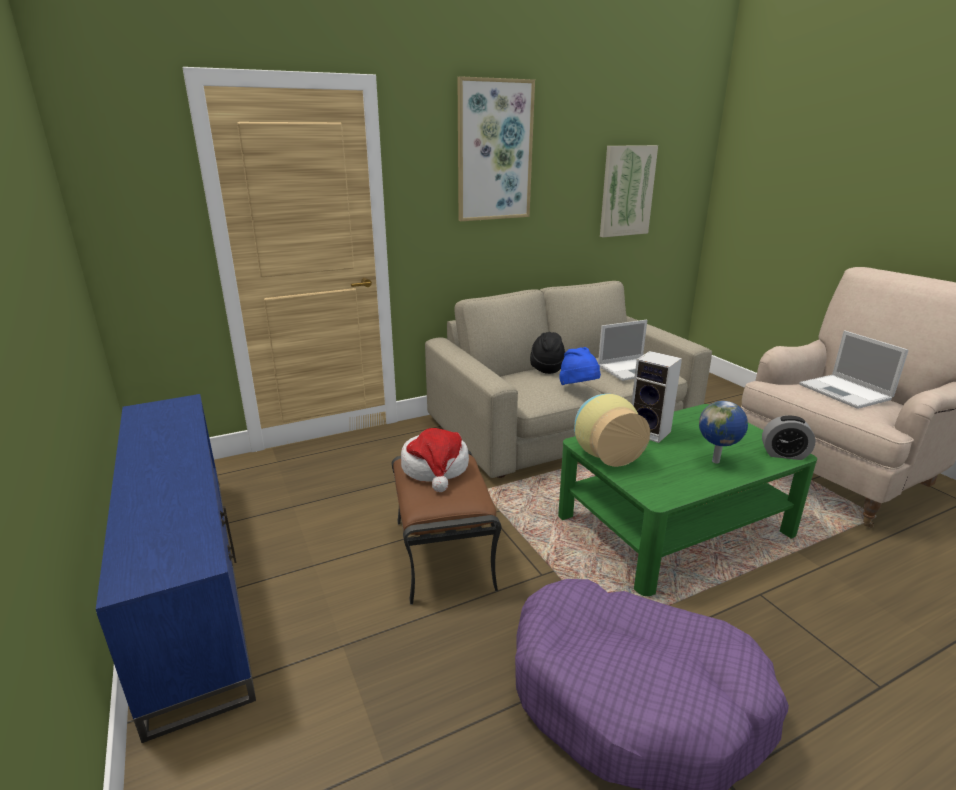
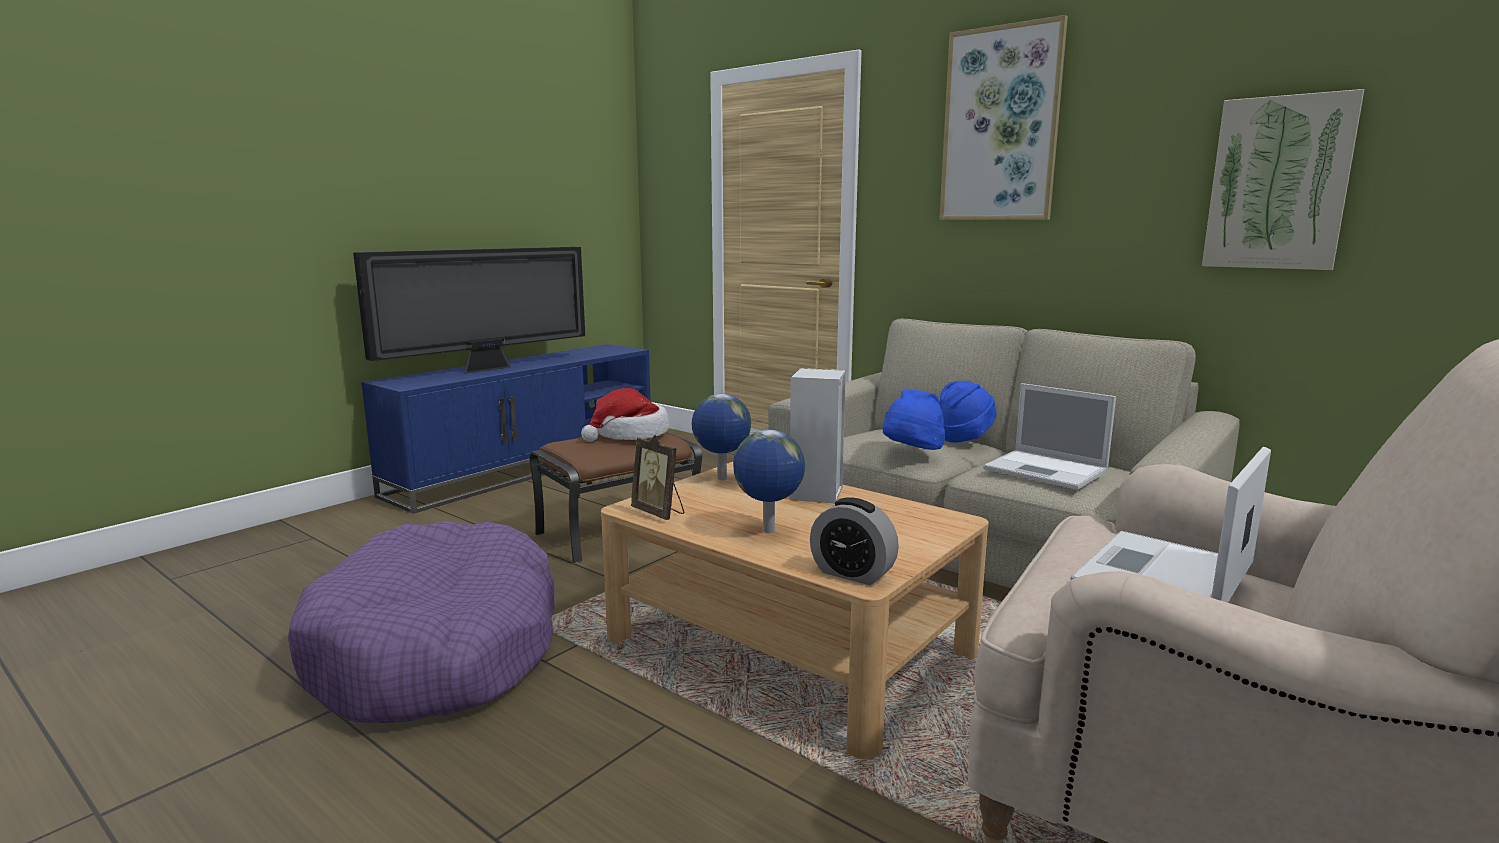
camera: 65 degrees right, 10 degrees down
(164, 494) = (488, 369): none -> television
(547, 368) = (963, 438): black hat -> blue hat
(605, 454) = (721, 479): vase -> globe
(672, 490) = (659, 513): none -> picture frame
(674, 524) = (789, 646): green coffee table -> beige coffee table
(784, 454) = (852, 573): alarm clock -> alarm clock turned 45 degrees counterclockwise

